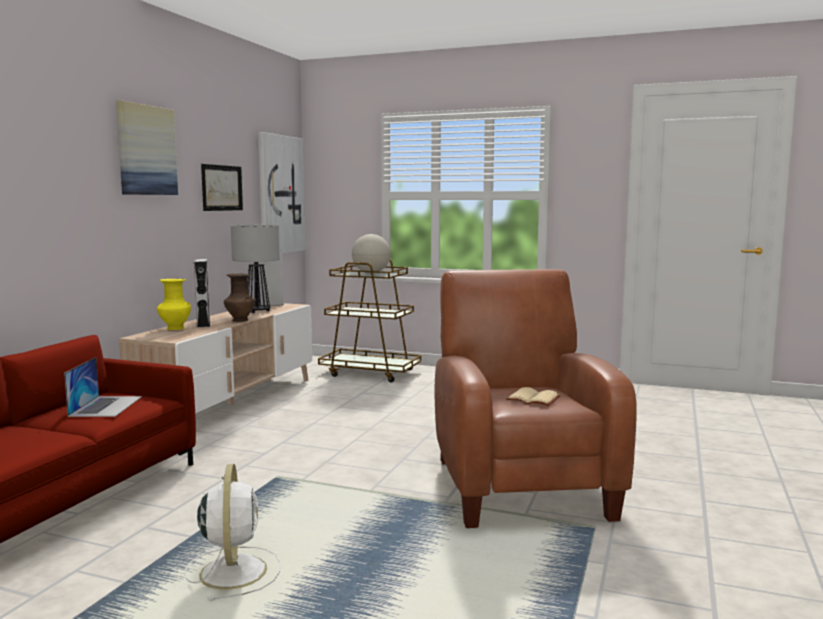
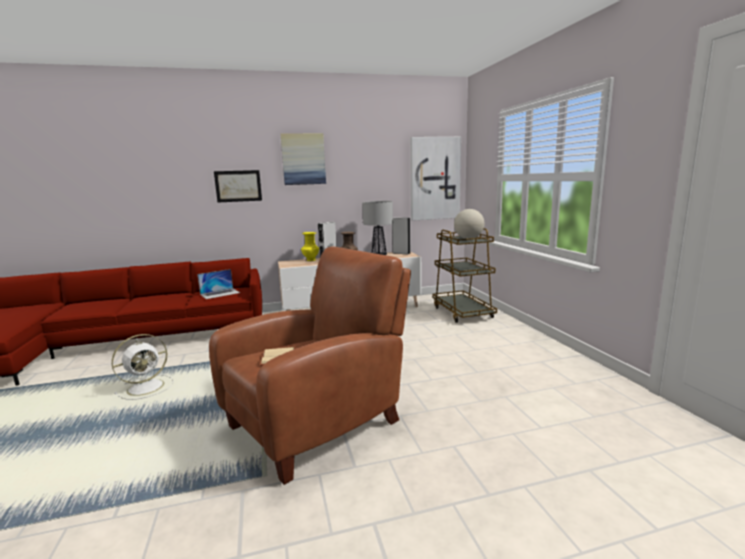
camera: 55 degrees right, 5 degrees up
(222, 188) = (370, 177): picture -> picture (238, 186)

